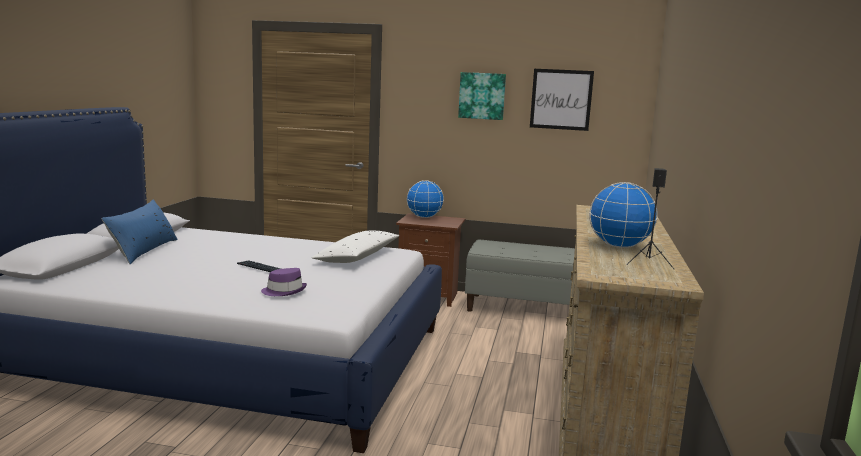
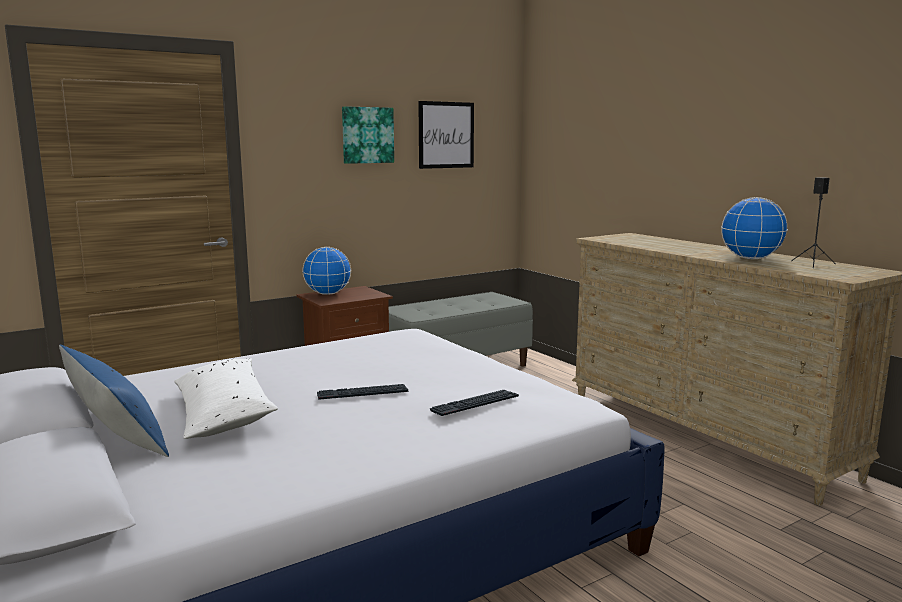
camera: 45 degrees left, 0 degrees up
(284, 291) = (475, 404): purple hat -> keyboard
(357, 257) = (398, 350): white pillow -> white pillow (223, 413)

